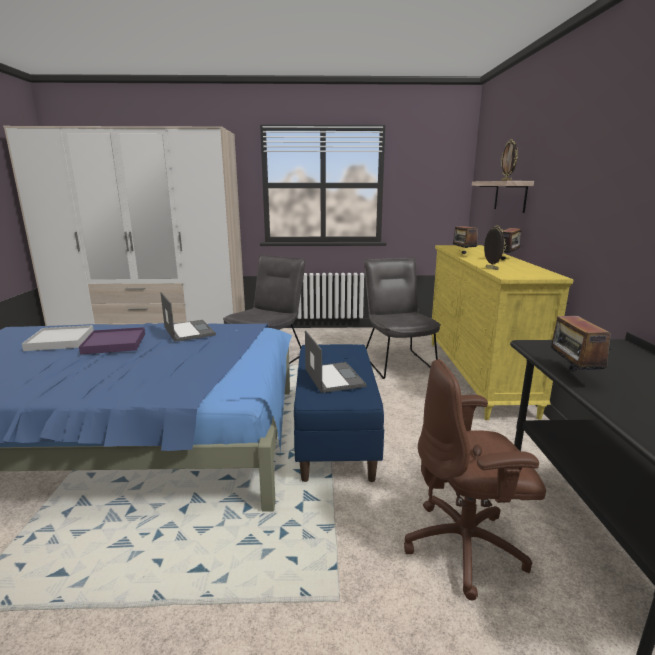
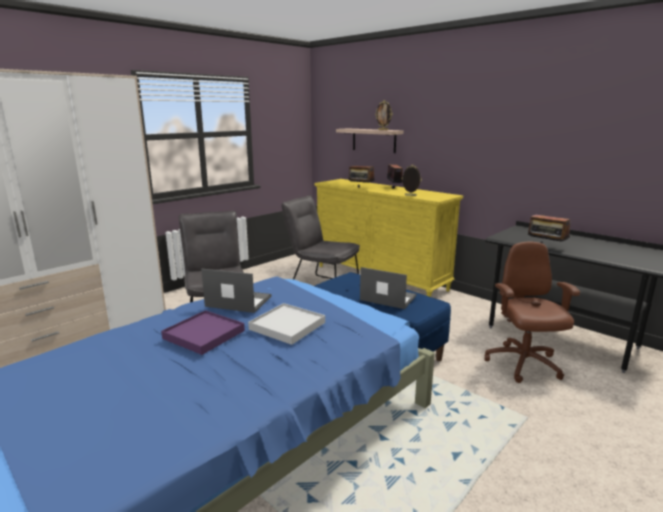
camera: 45 degrees left, 0 degrees up
(60, 341) = (127, 357): white tray -> white tray (287, 326)
(466, 547) = (523, 364): brown office chair -> brown office chair turned 135 degrees clockwise

